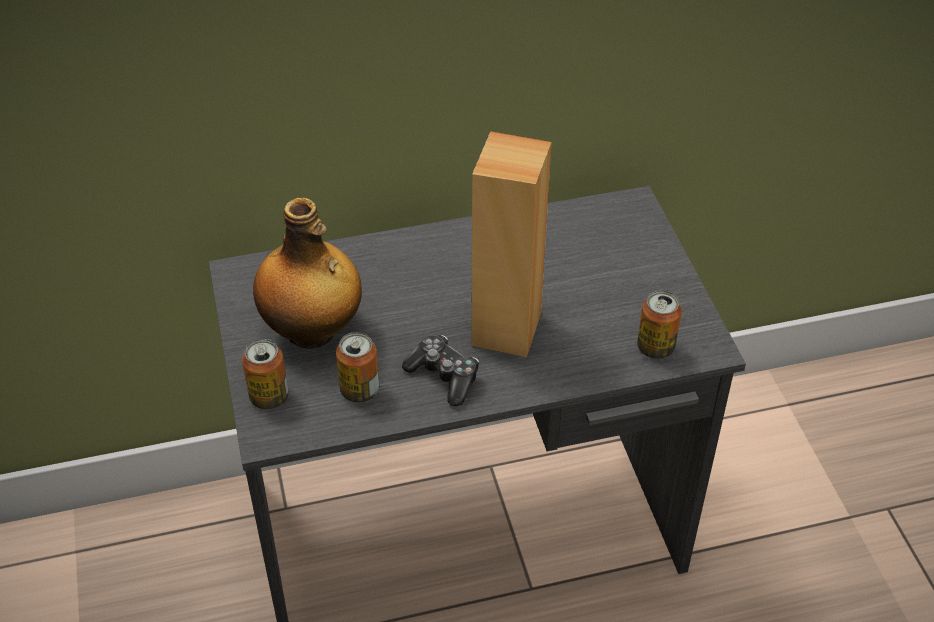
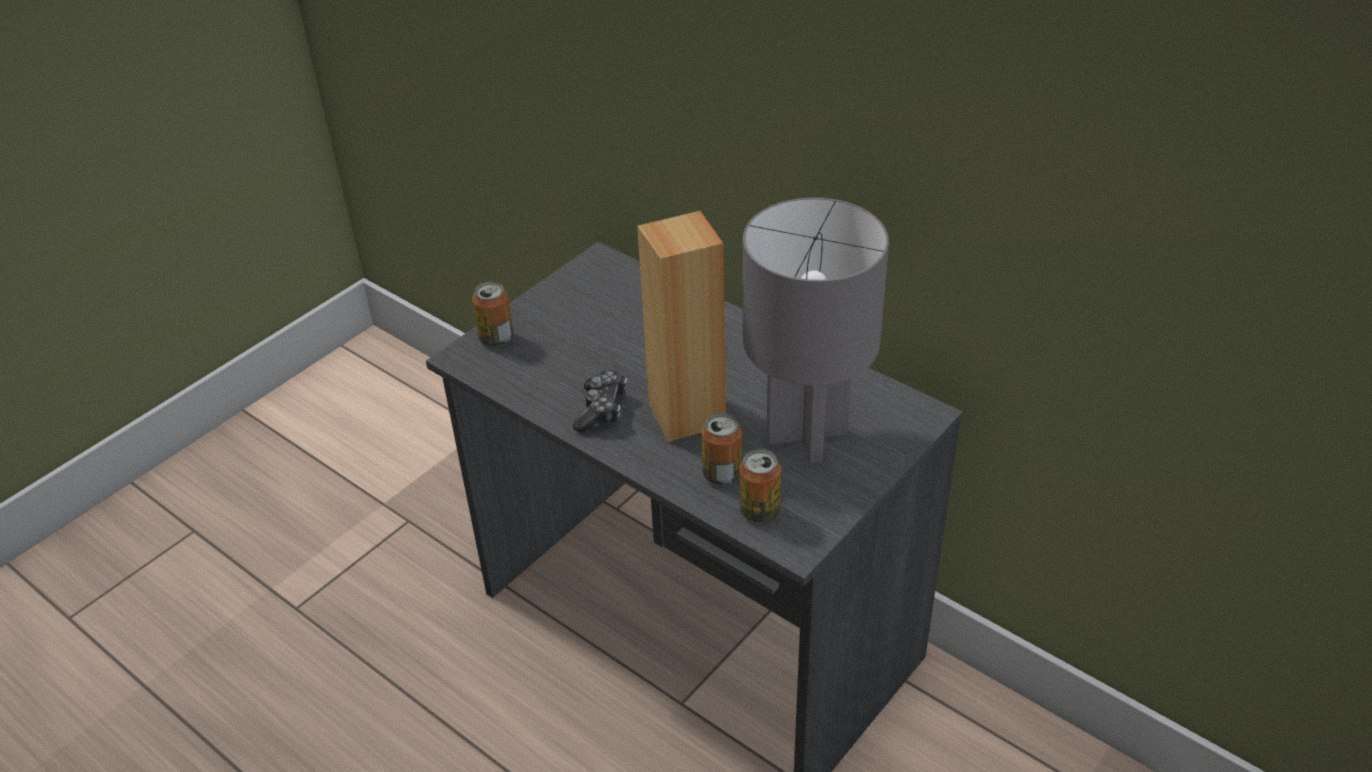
camera: 55 degrees right, 5 degrees down
(312, 332) = (579, 323): bottle -> none
(359, 390) = (545, 376): can -> can (722, 474)
(595, 276) = (805, 434): none -> grey table lamp

